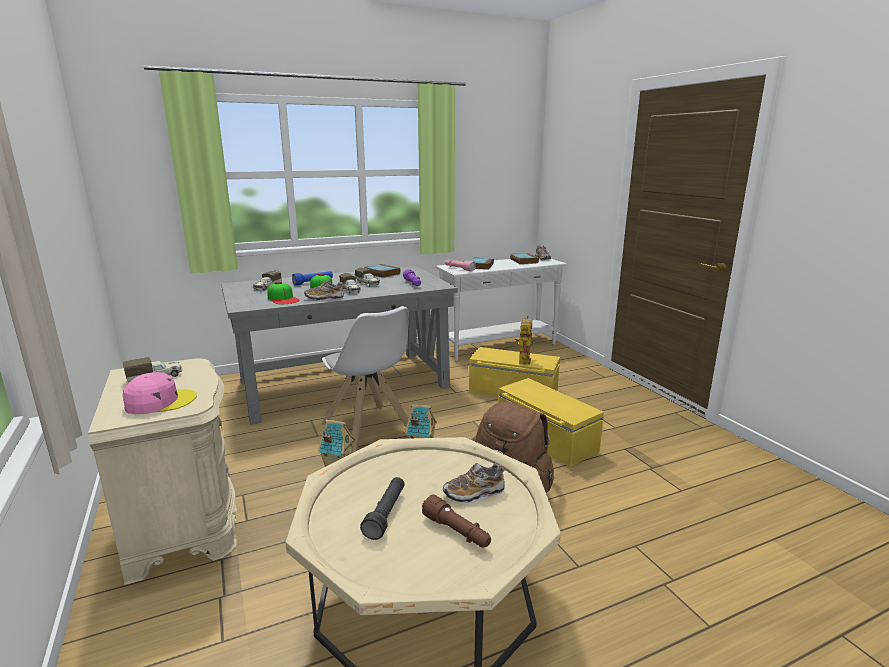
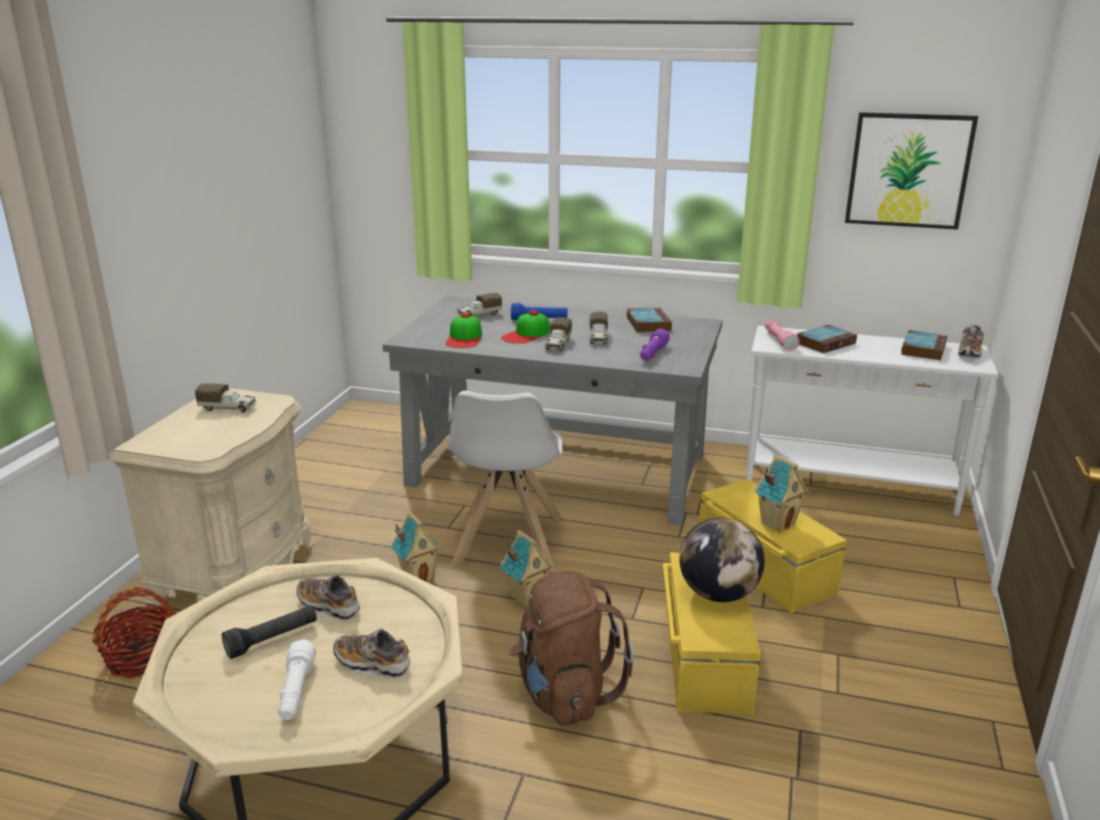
camera: 40 degrees right, 5 degrees up
(160, 401) = (193, 437): pink cap -> none
(180, 622) = (142, 657): none -> basket
(325, 298) = (507, 350): shoe -> shoe (328, 606)
(457, 532) = (296, 692): brown flashlight -> white flashlight
(493, 168) = (908, 170): none -> picture
(523, 359) = (777, 523): toy robot -> toy house
(549, 396) = (718, 594): none -> globe

